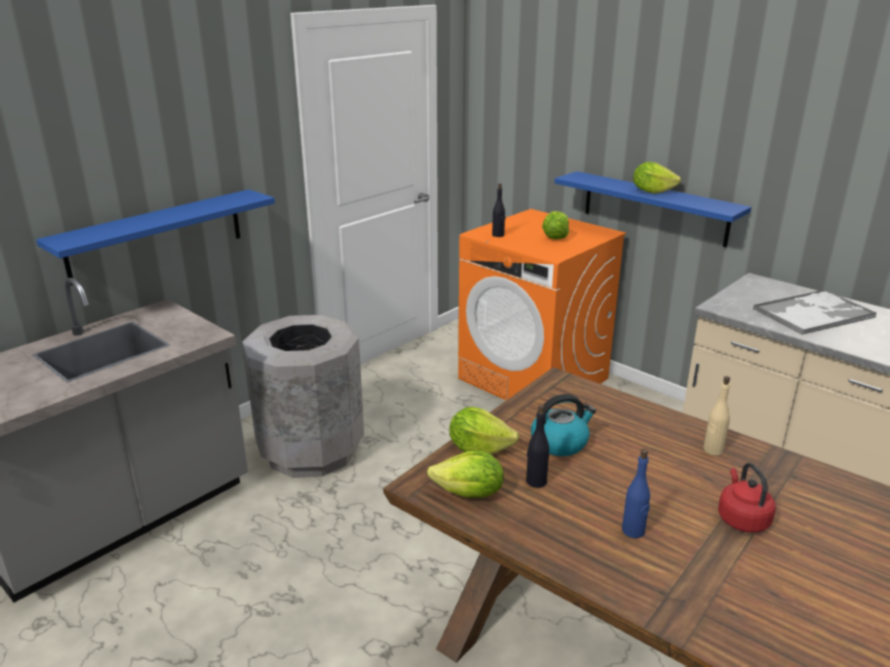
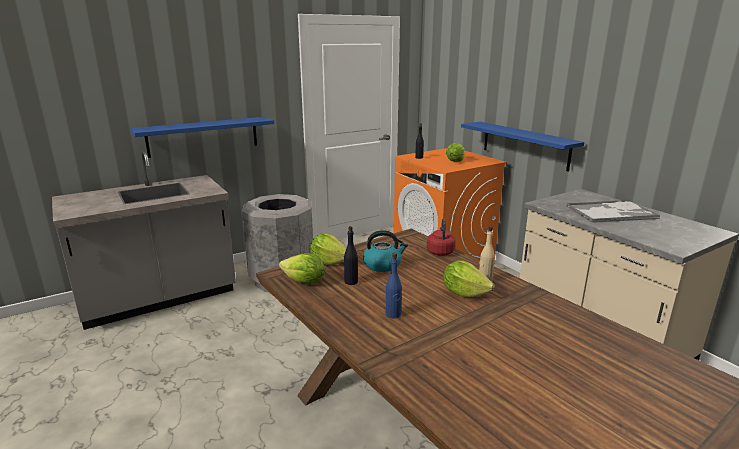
camera: 15 degrees right, 5 degrees down
(652, 191) = (520, 132): lettuce -> lettuce (464, 293)
(741, 518) = (474, 319): red kettle -> red kettle (440, 251)

